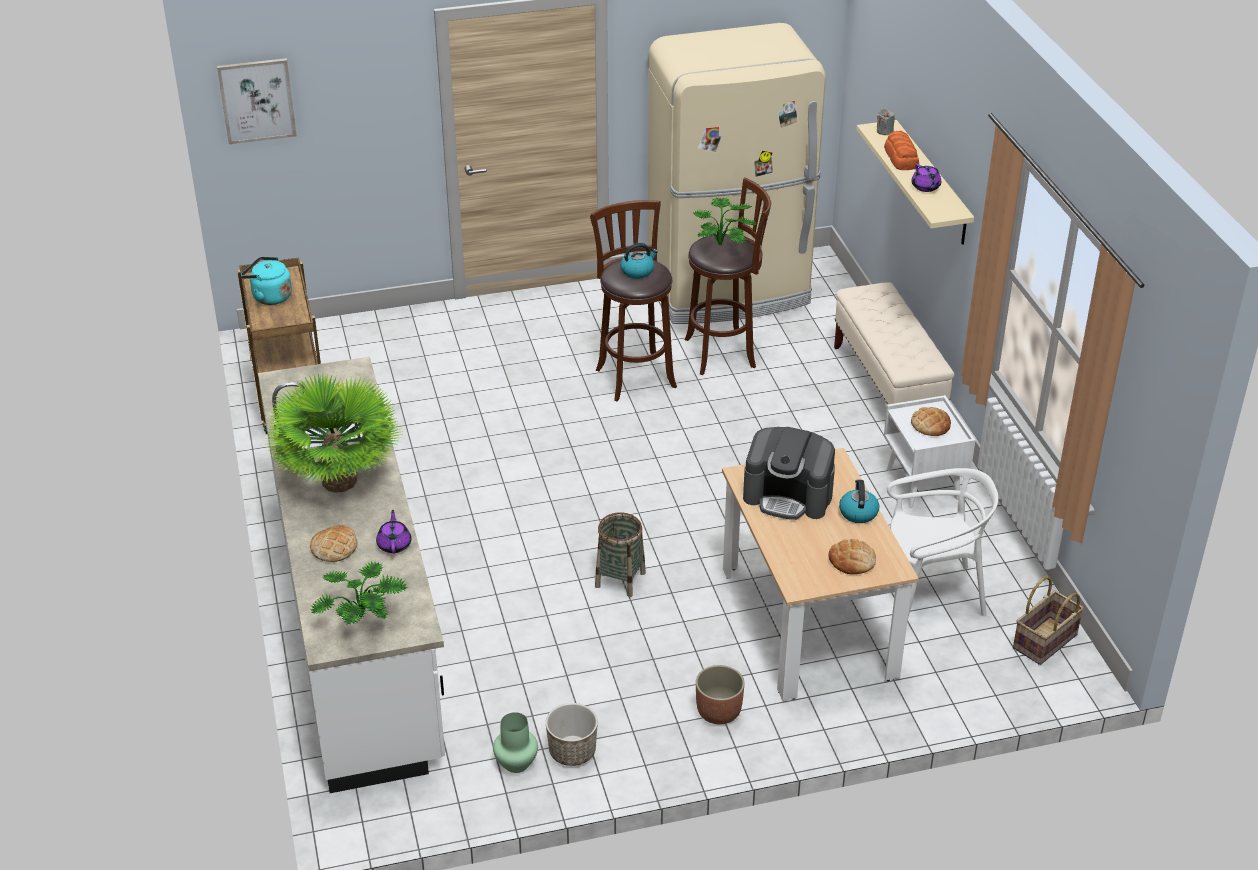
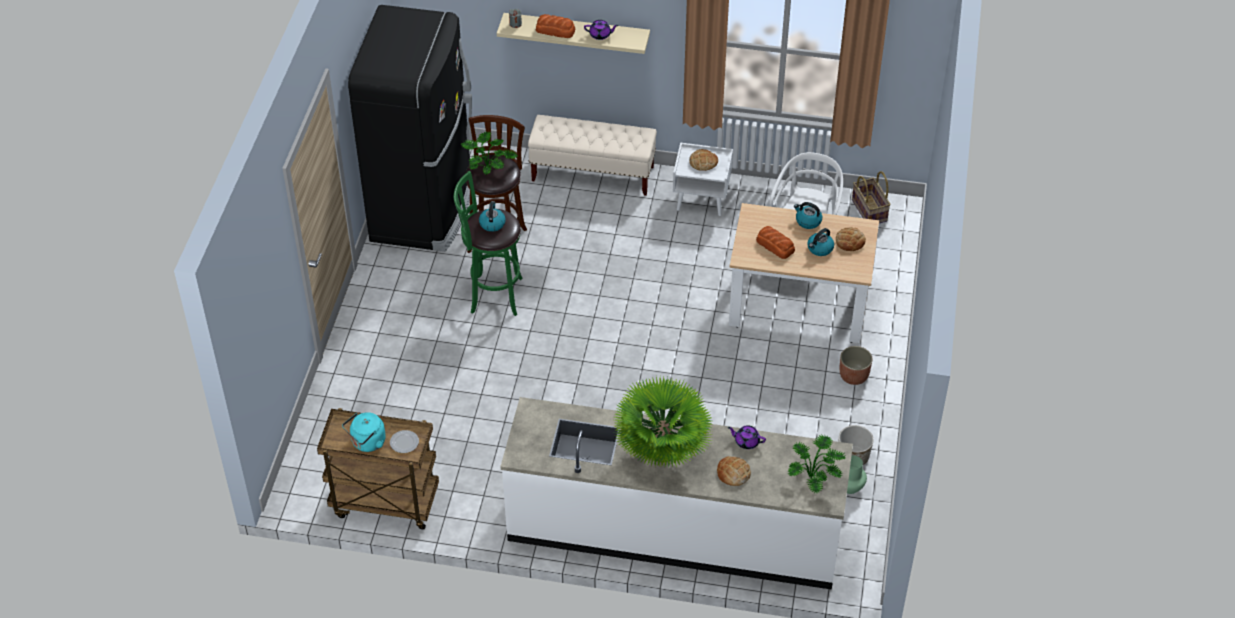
camera: 65 degrees left, 10 degrees up
(257, 100) = (244, 330): picture -> none
(282, 318) = (404, 442): none -> plate
(620, 579) = (709, 379): basket -> none
(634, 375) = (493, 295): brown stool -> green stool
(730, 290) = (424, 206): beige fridge -> black fridge
(788, 496) = (775, 245): coffee machine -> bread
(815, 537) = (820, 249): none -> kettle

